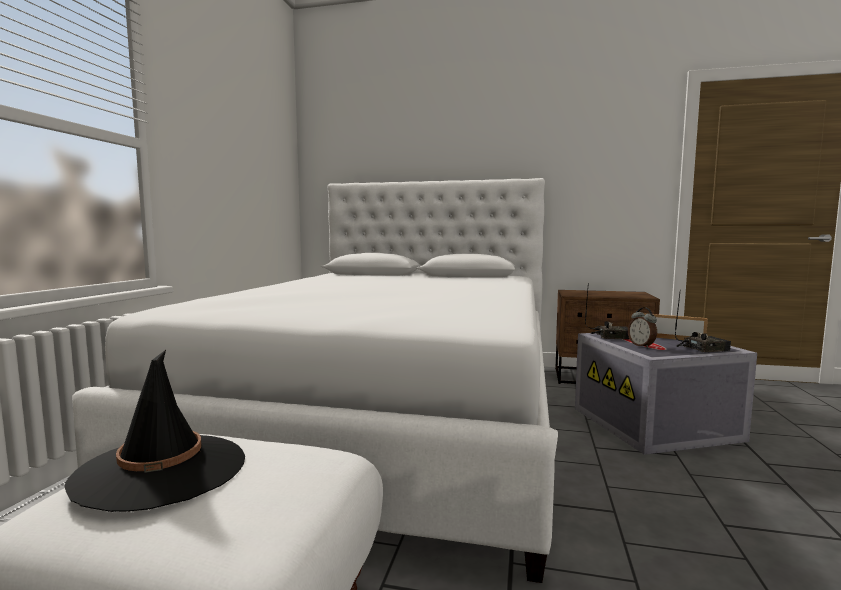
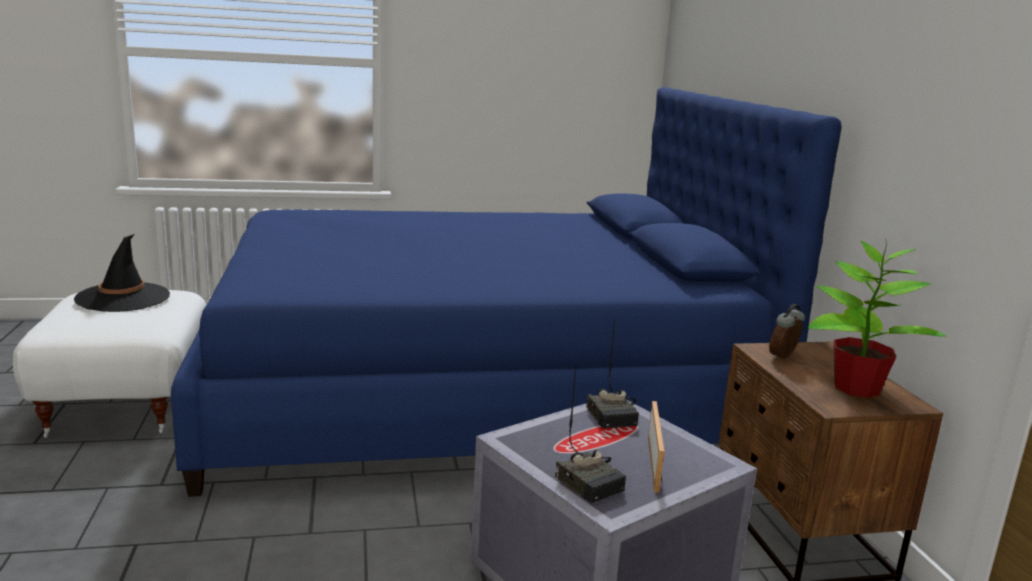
camera: 65 degrees right, 10 degrees up
(391, 414) = (477, 391): white bed -> blue bed
(621, 293) = (854, 388): none -> potted plant
(641, 346) = (566, 435): alarm clock -> alarm clock (783, 357)

